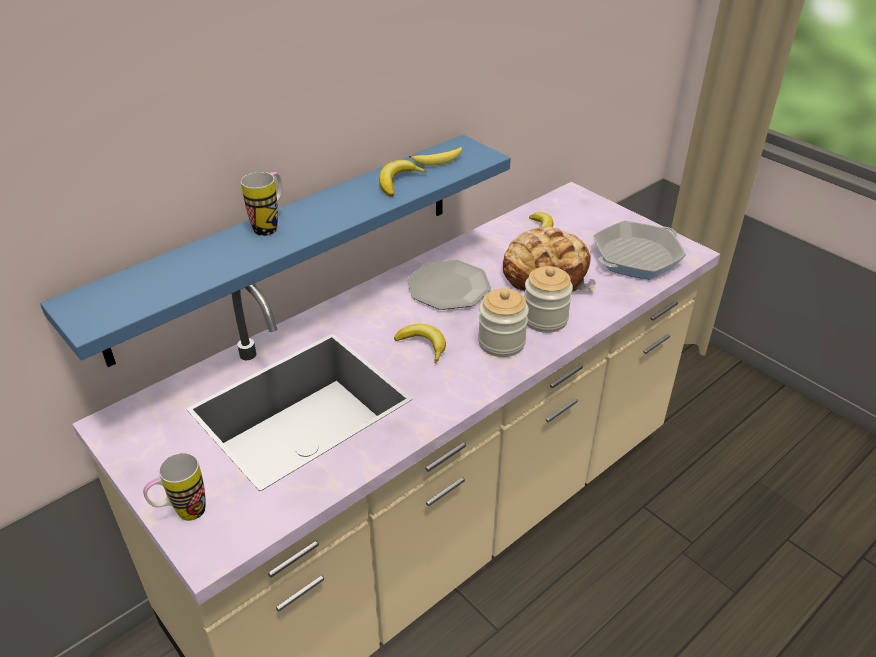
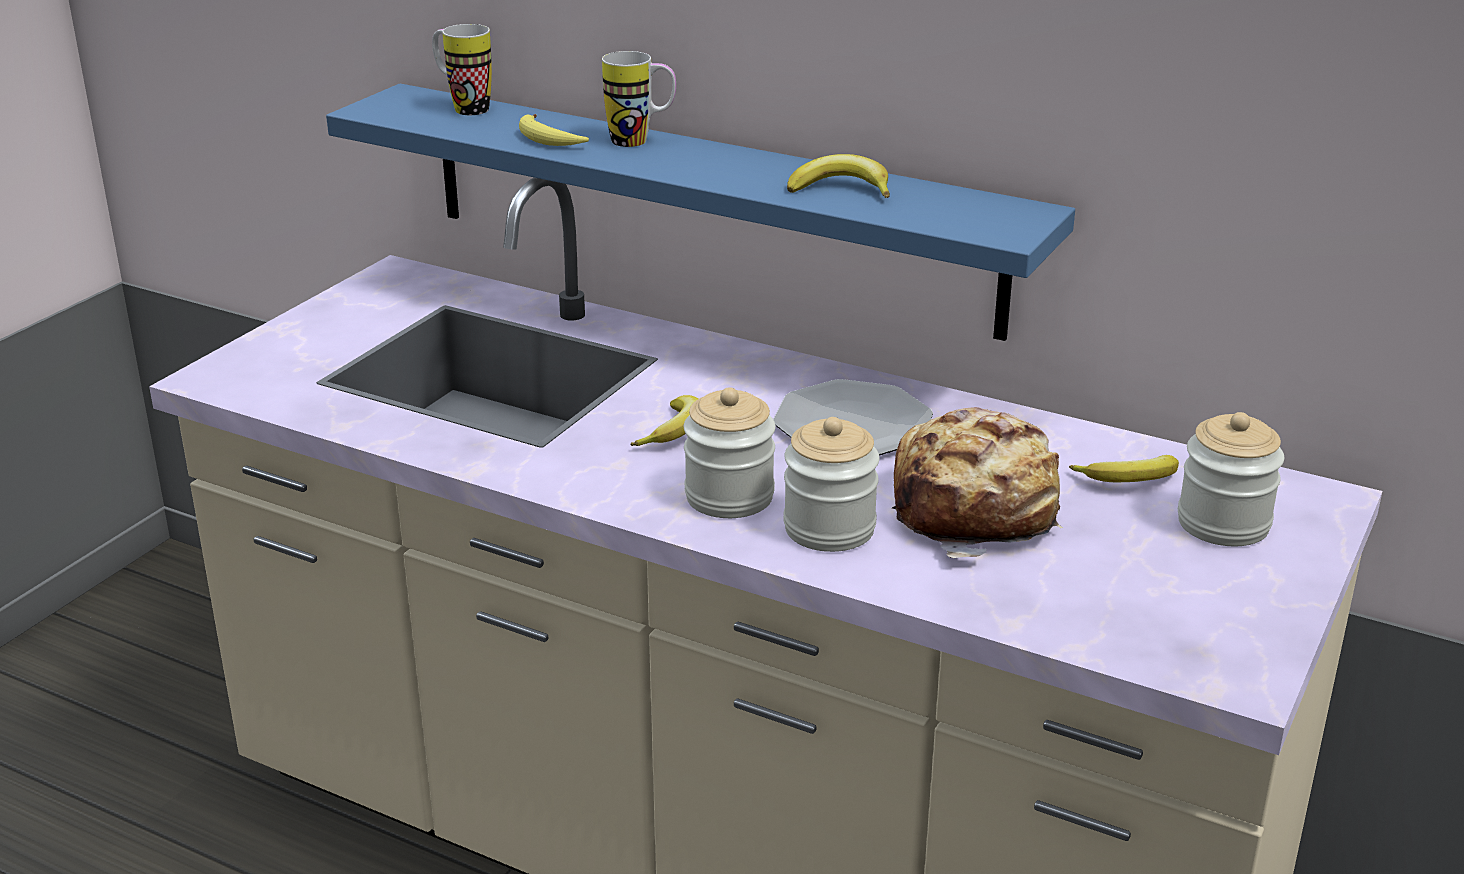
camera: 70 degrees right, 10 degrees down
(182, 514) = (264, 348): mug -> mug (463, 108)
(438, 161) = (946, 204): banana -> banana (549, 140)
(582, 221) = (1223, 523): none -> jar
(636, 257) = (1145, 607): frying pan -> none

